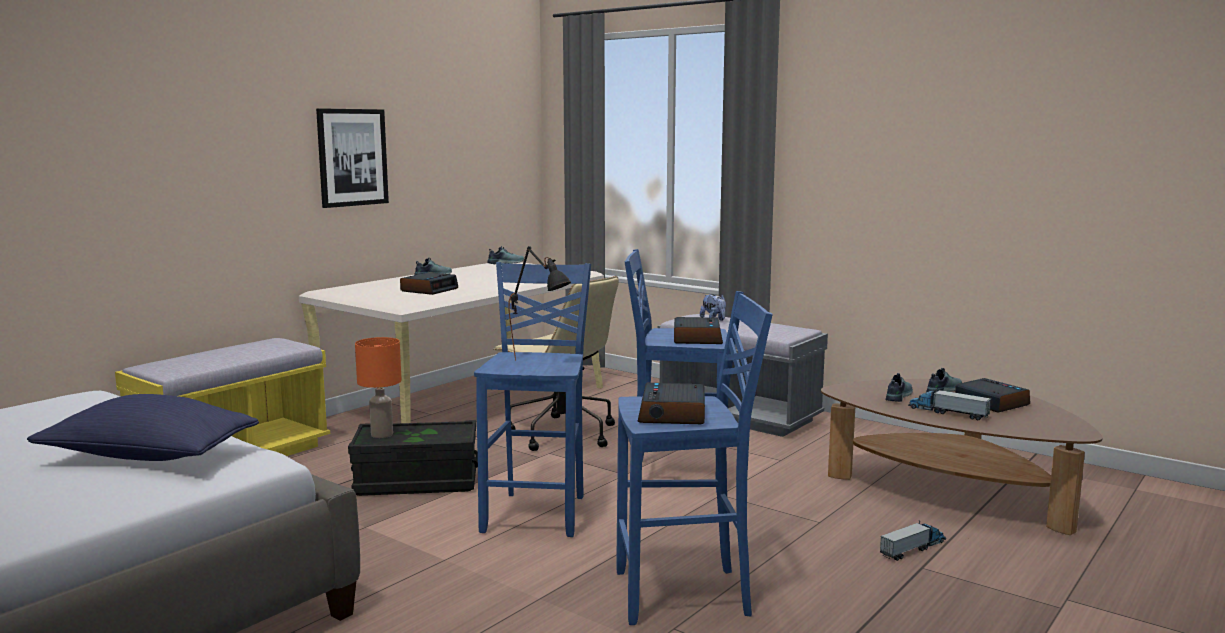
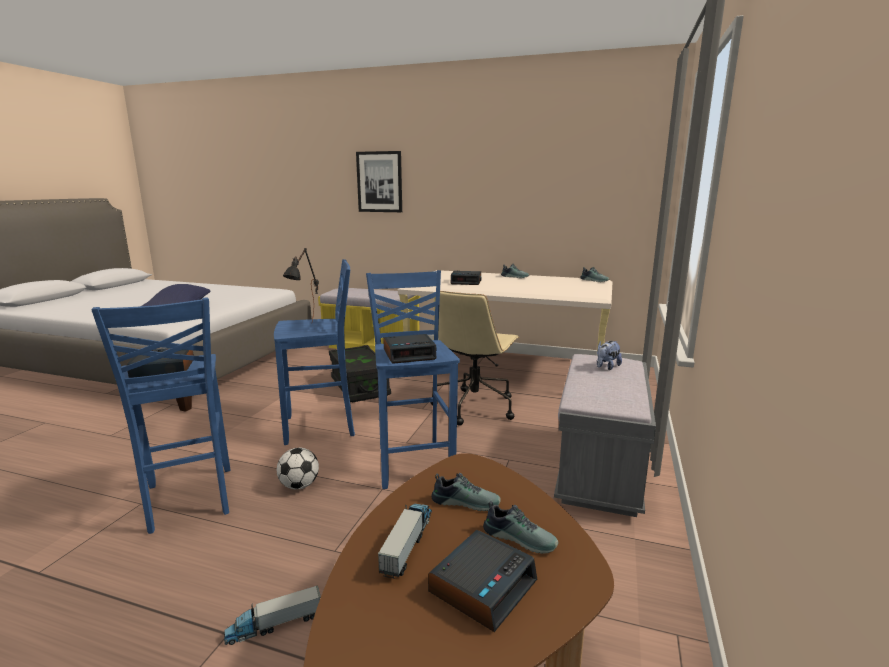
camera: 70 degrees right, 5 degrees up
(352, 157) = (478, 190): picture -> picture (379, 182)
(381, 435) = (354, 352): orange table lamp -> none
(689, 532) = (299, 486): none -> football
(913, 549) = (274, 625): toy truck -> toy truck turned 120 degrees clockwise

